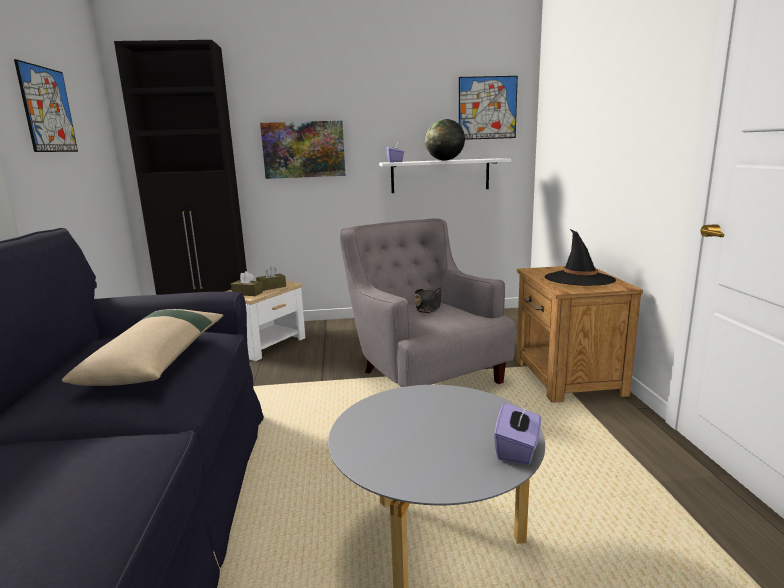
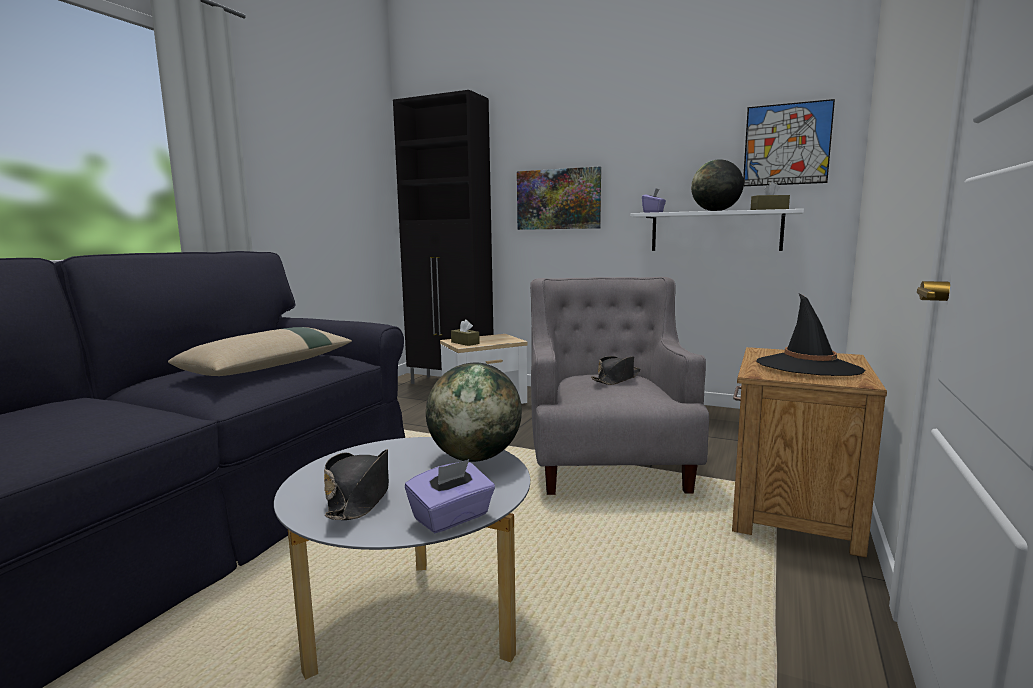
camera: 30 degrees right, 5 degrees down
(48, 110) = (318, 159): picture -> none
(271, 287) = (494, 341): brown tissue box -> brown tissue box (769, 209)
(425, 457) = (359, 496): none -> black hat
(451, 398) = (474, 457): none -> globe

